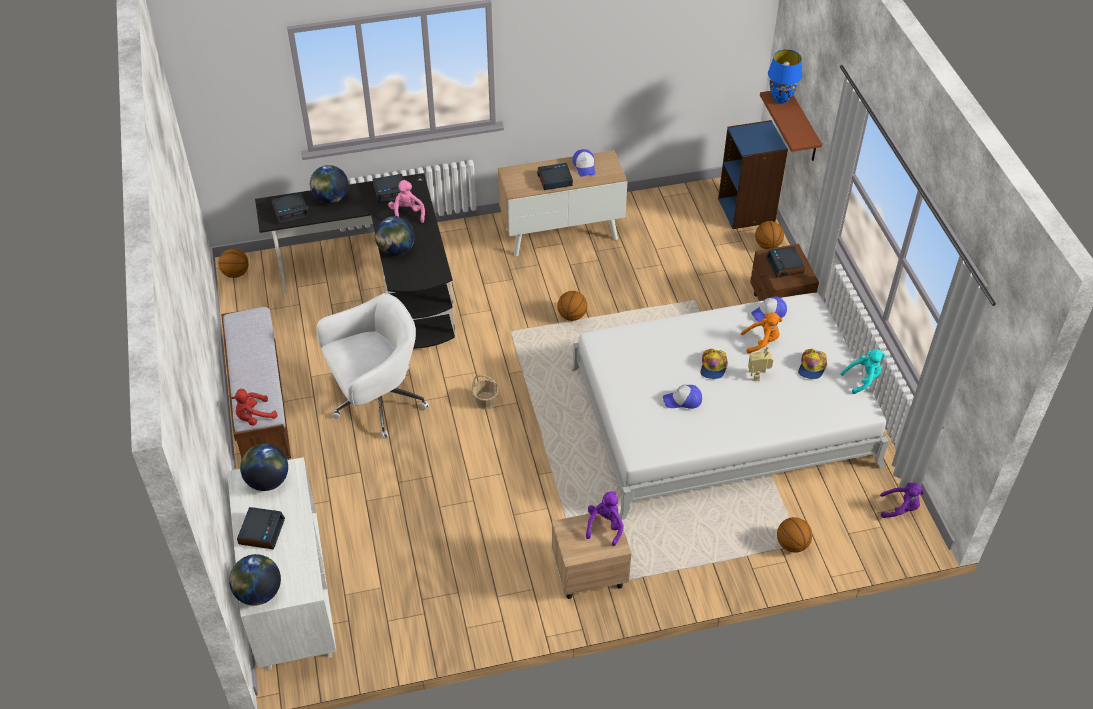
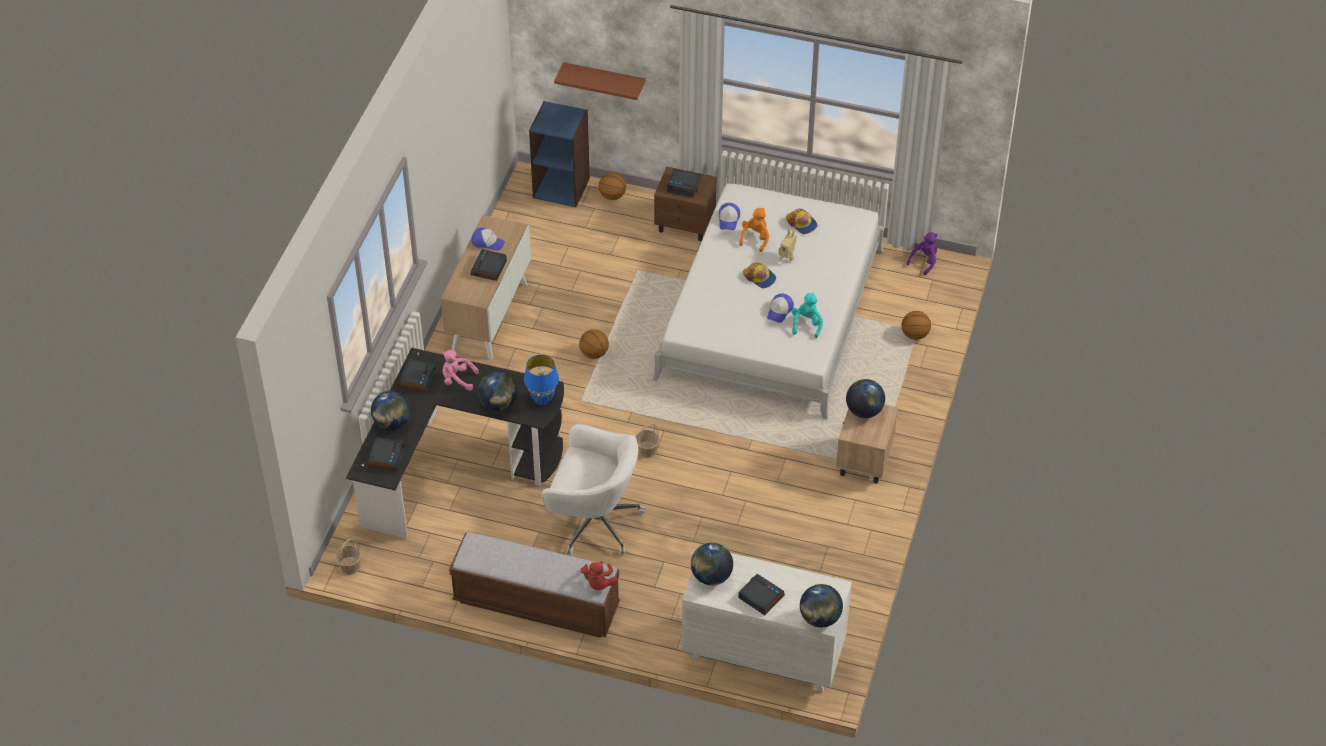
camera: 60 degrees left, 0 degrees up
(235, 273) = (349, 566): basketball -> basket
(376, 402) = (593, 522): white office chair -> white office chair turned 105 degrees clockwise
(605, 526) = (864, 411): purple plush toy -> globe
(780, 99) = (573, 73): blue table lamp -> blue table lamp (542, 400)
(863, 379) = (834, 203): turquoise plush toy -> turquoise plush toy (806, 324)

